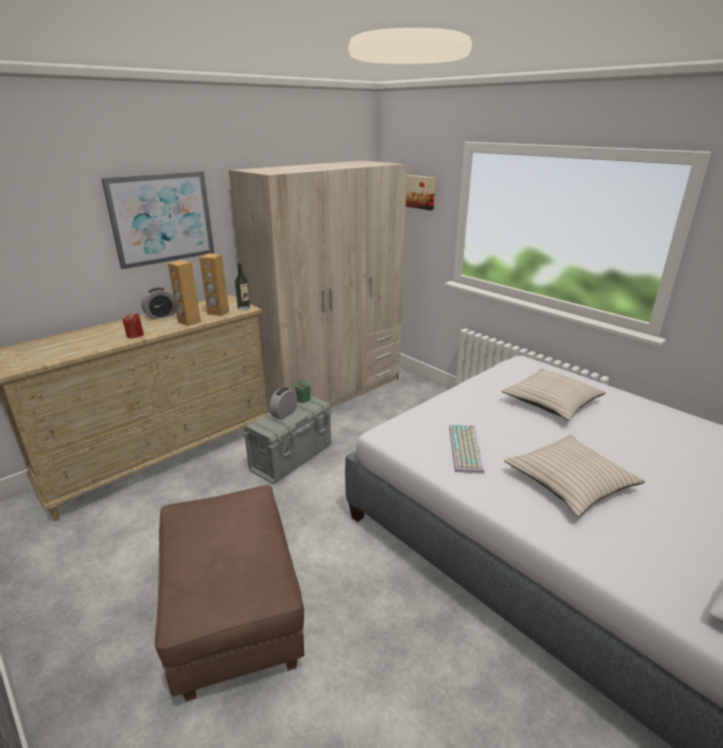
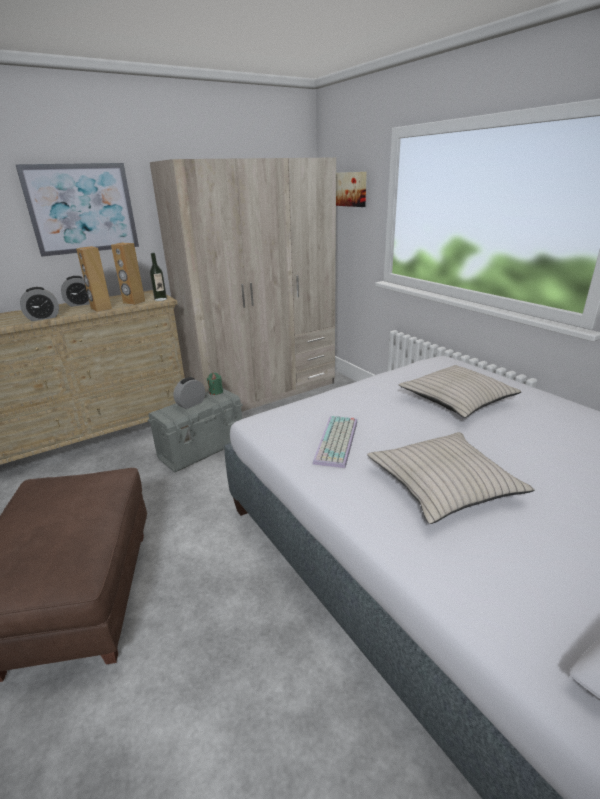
camera: 10 degrees right, 0 degrees up
(135, 335) = (43, 318): red candle -> alarm clock

